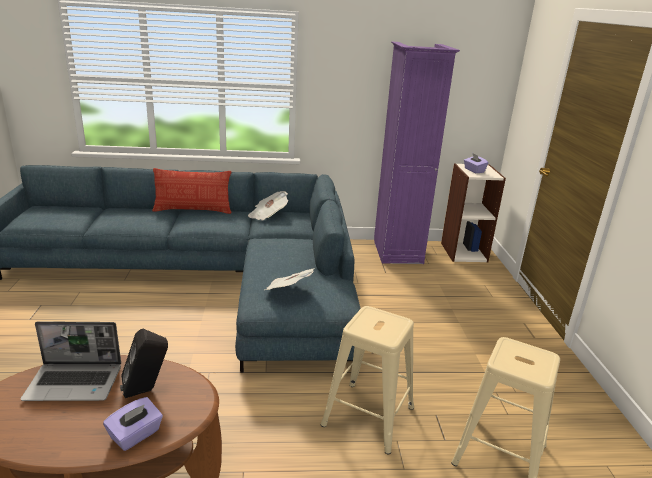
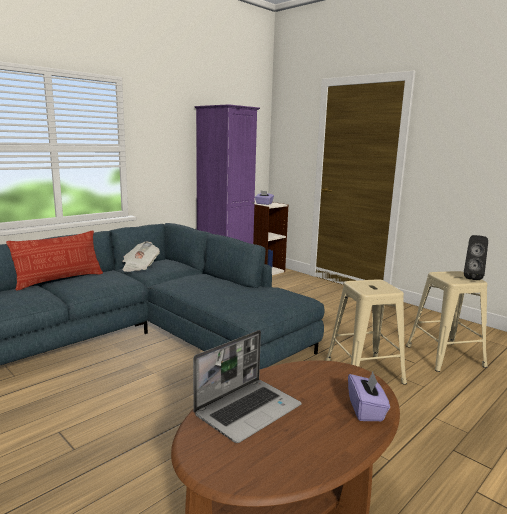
camera: 40 degrees left, 10 degrees down
(147, 390) = (310, 385): black speaker -> black speaker (472, 278)
(288, 291) = (257, 301): newspaper -> none

